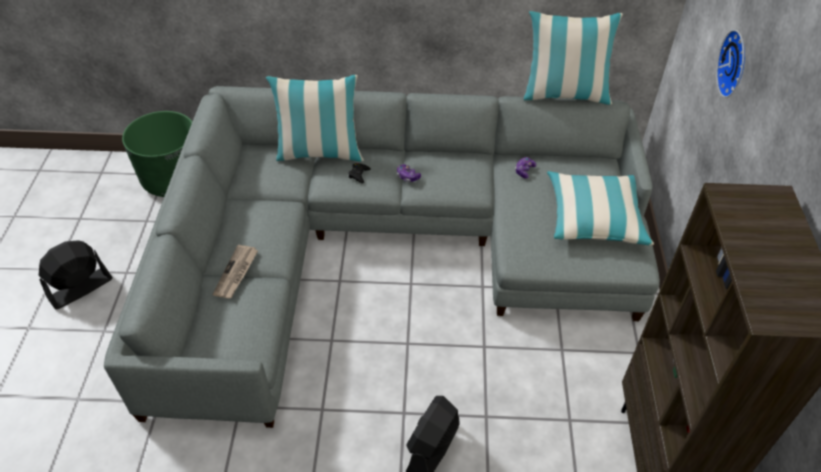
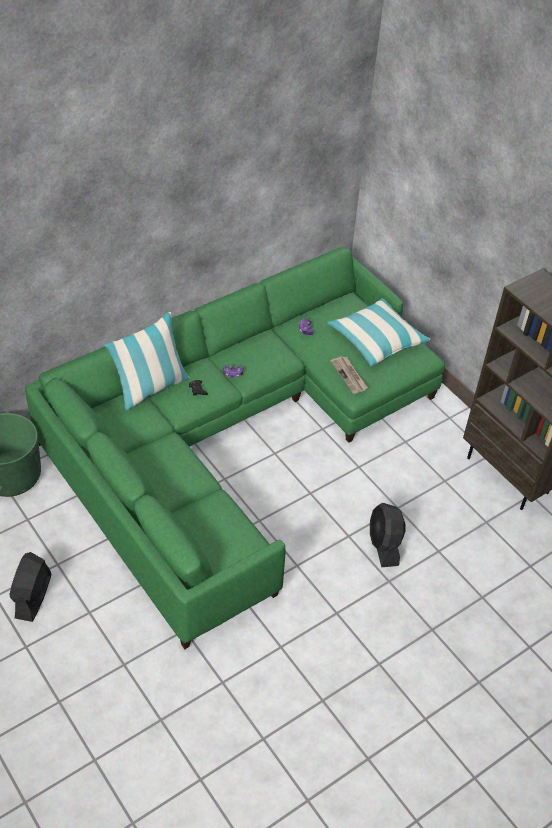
camera: 40 degrees left, 0 degrees up
(236, 273) = (187, 503): newspaper -> newspaper (349, 376)
(386, 246) = (233, 437): grey sofa -> green sofa
(565, 95) = (303, 260): pillow -> none
(735, 64) = (448, 202): wall clock -> none

